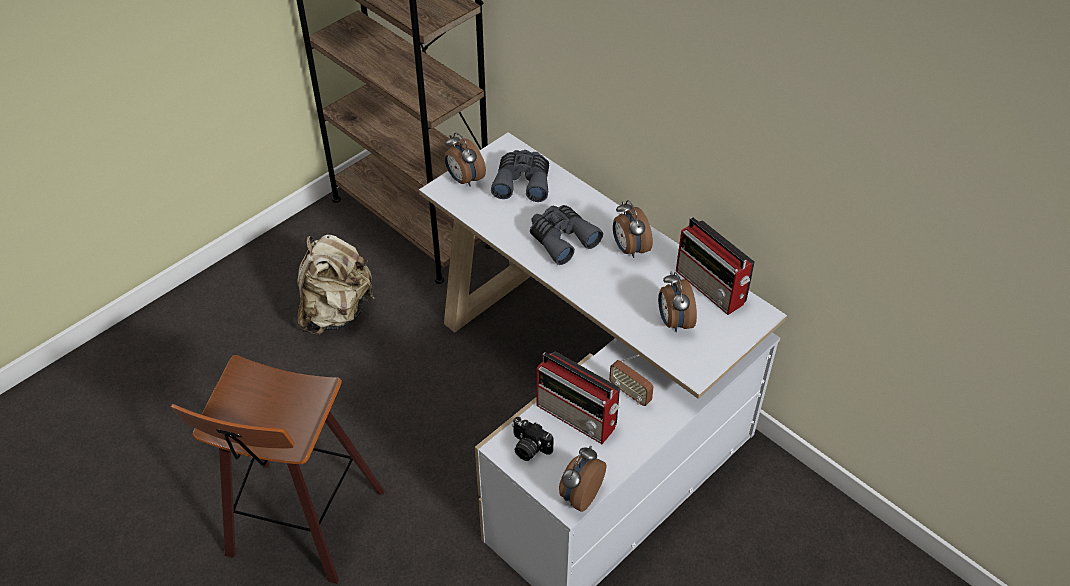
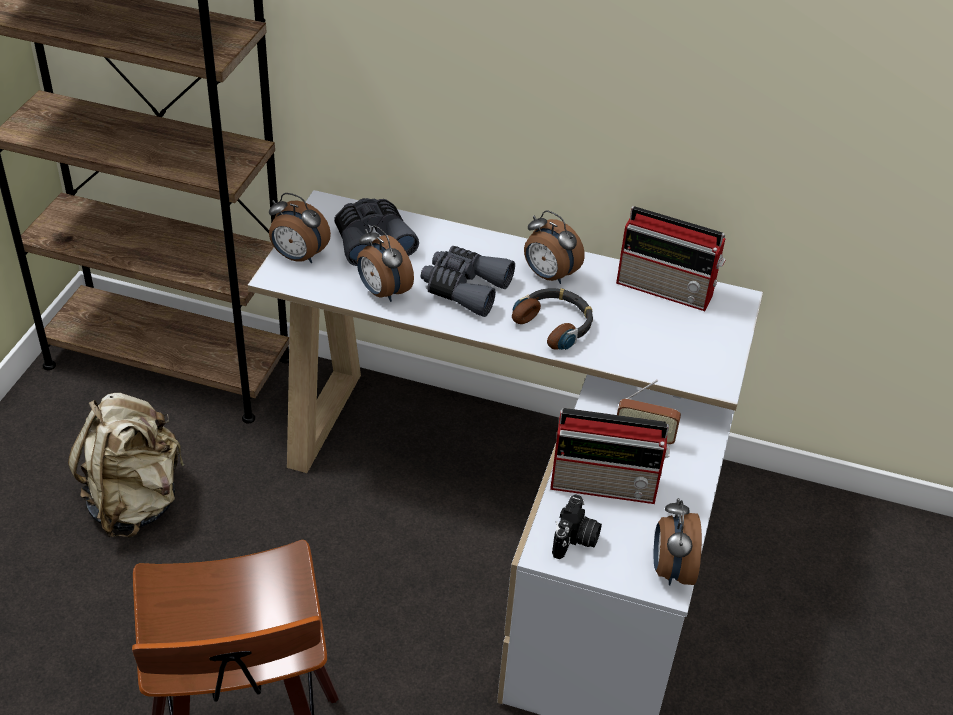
camera: 30 degrees left, 5 degrees down
(528, 448) = (575, 540): camera -> camera turned 75 degrees counterclockwise
(607, 287) = (555, 324): none -> headphones
(673, 321) = (654, 337): alarm clock -> alarm clock (382, 292)

